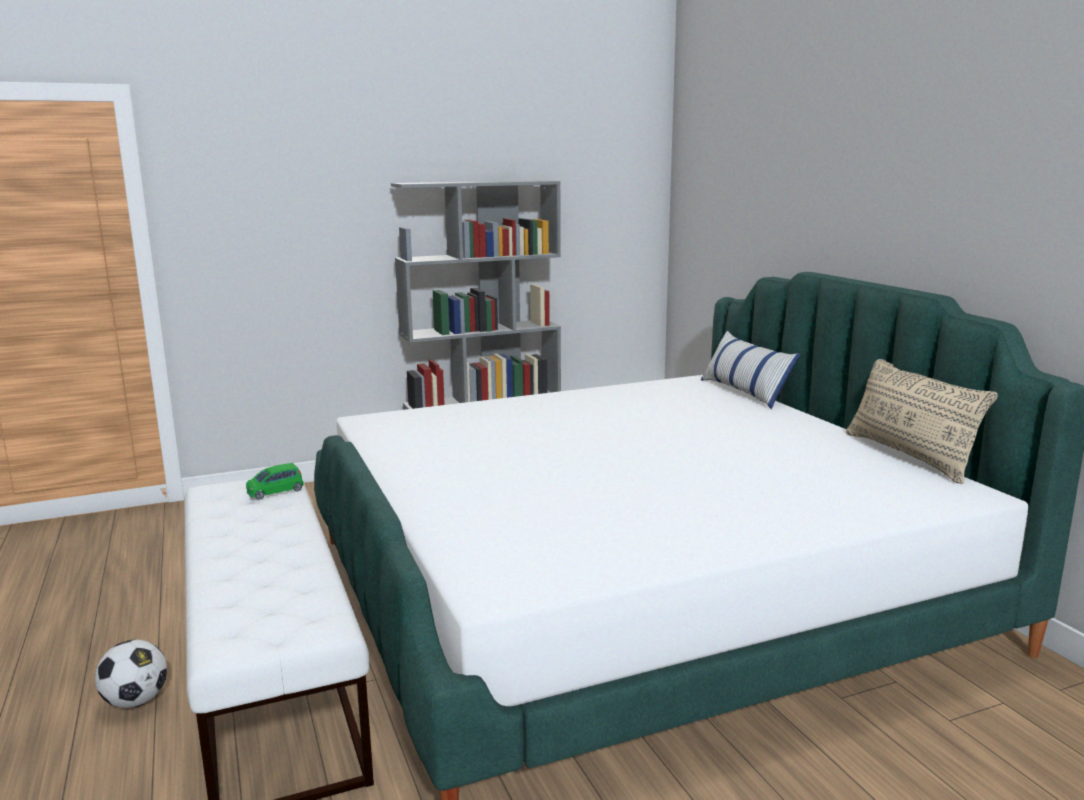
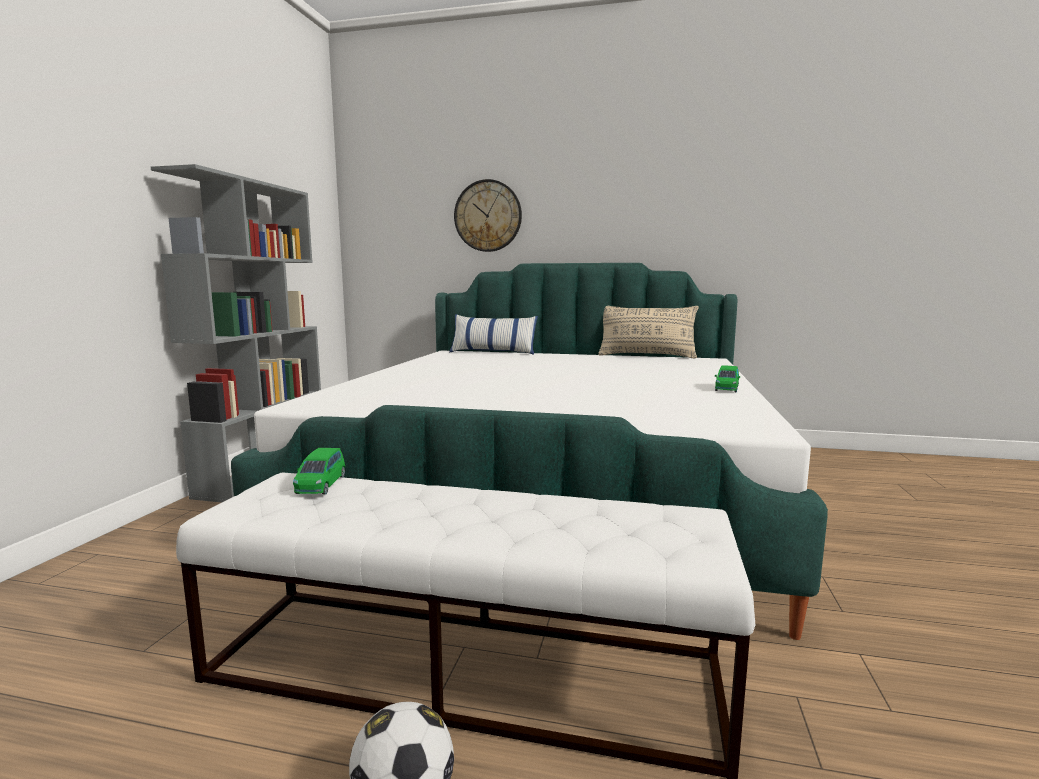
camera: 55 degrees left, 5 degrees down
(725, 541) = (726, 388): none -> green toy car
(791, 195) = (488, 216): none -> wall clock

